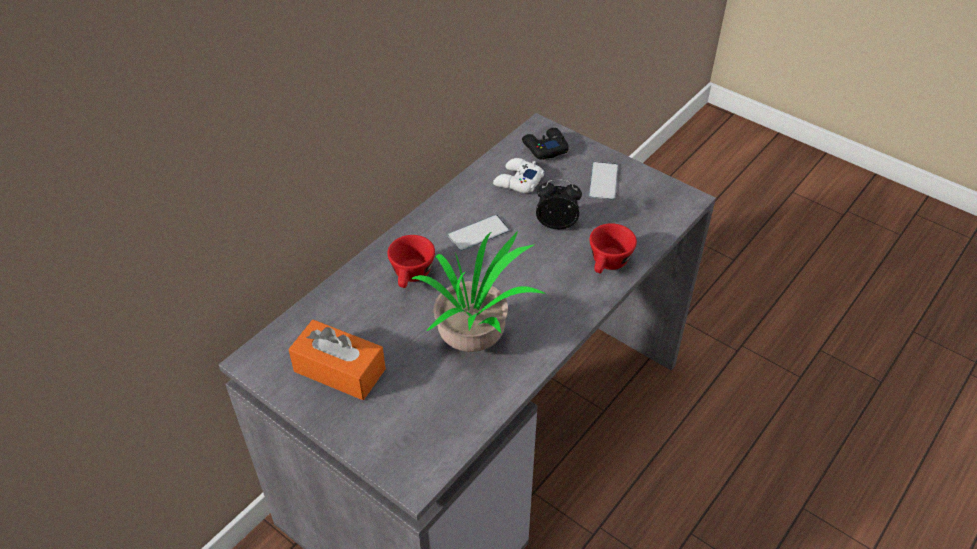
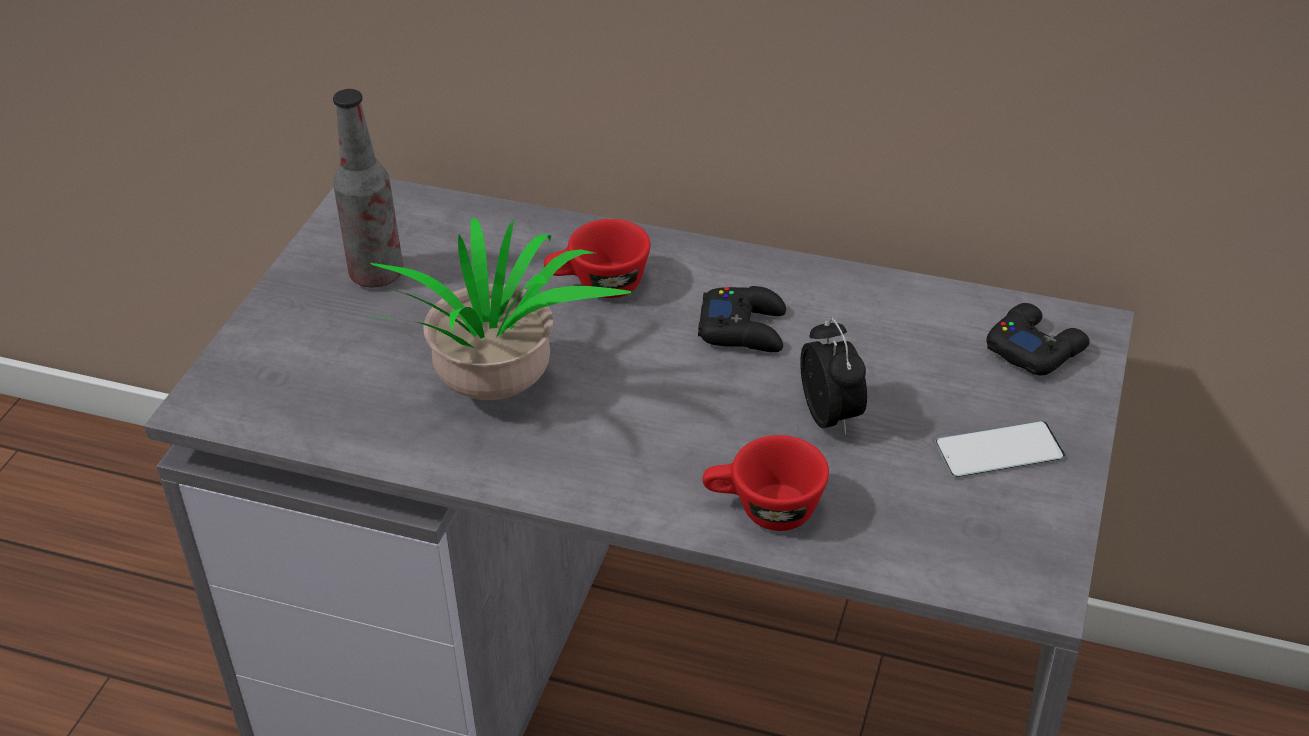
camera: 70 degrees right, 5 degrees down
(339, 370) = (376, 274): orange tissue box -> bottle
(478, 233) = (744, 329): phone -> black game controller
(517, 181) = (912, 339): white game controller -> none

